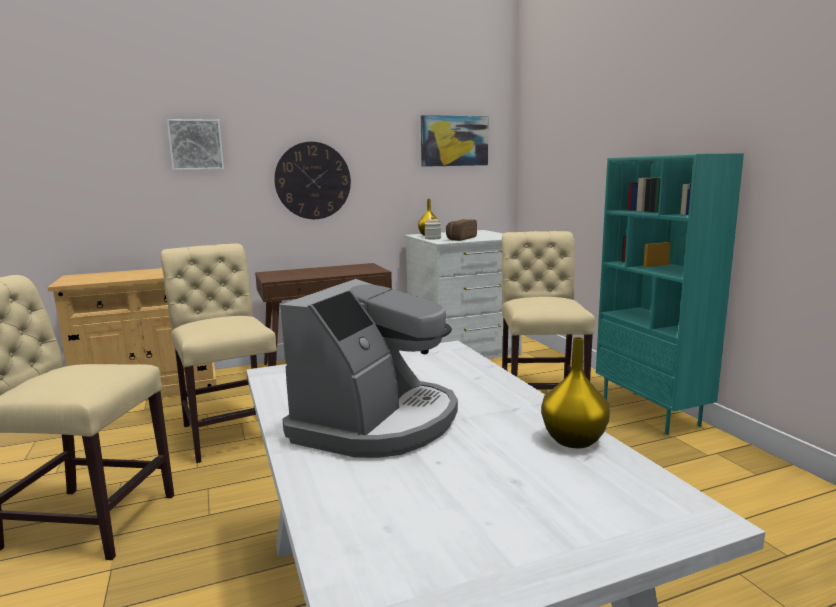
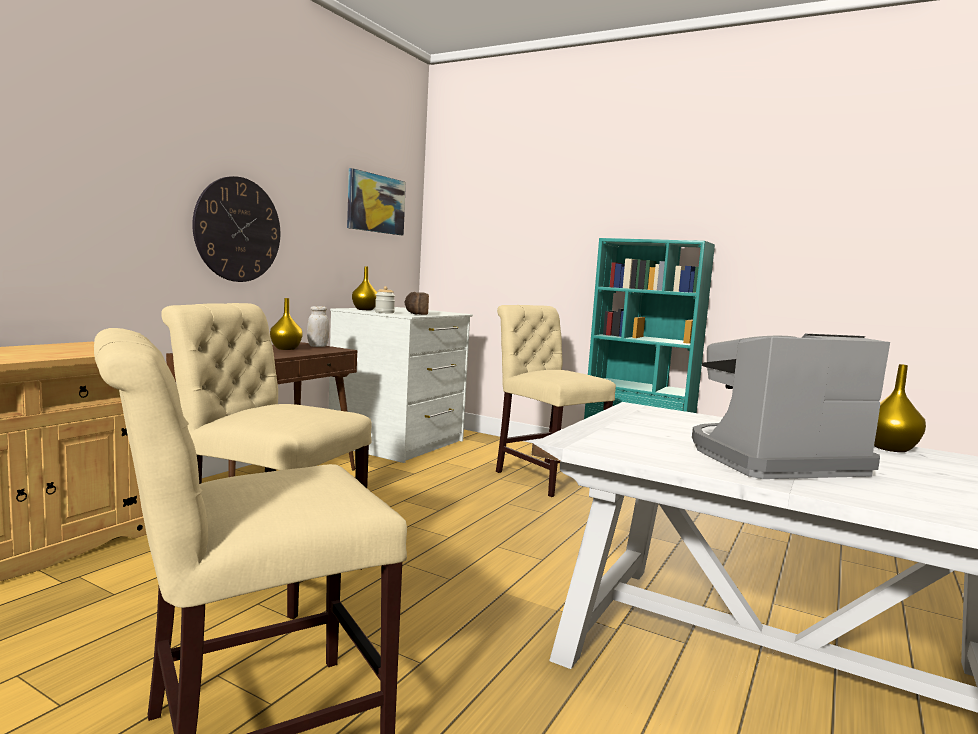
camera: 40 degrees left, 5 degrees down
(196, 145) = (88, 152): picture -> none
(340, 269) = (286, 349): none -> yellow vase
(371, 267) = (318, 346): none -> white jar
(377, 422) = (772, 459): coffee machine -> coffee machine turned 90 degrees counterclockwise

